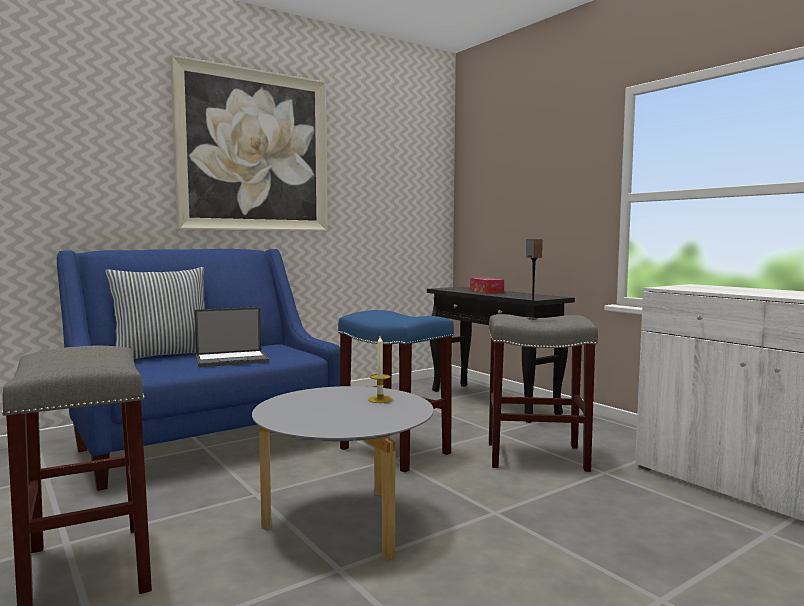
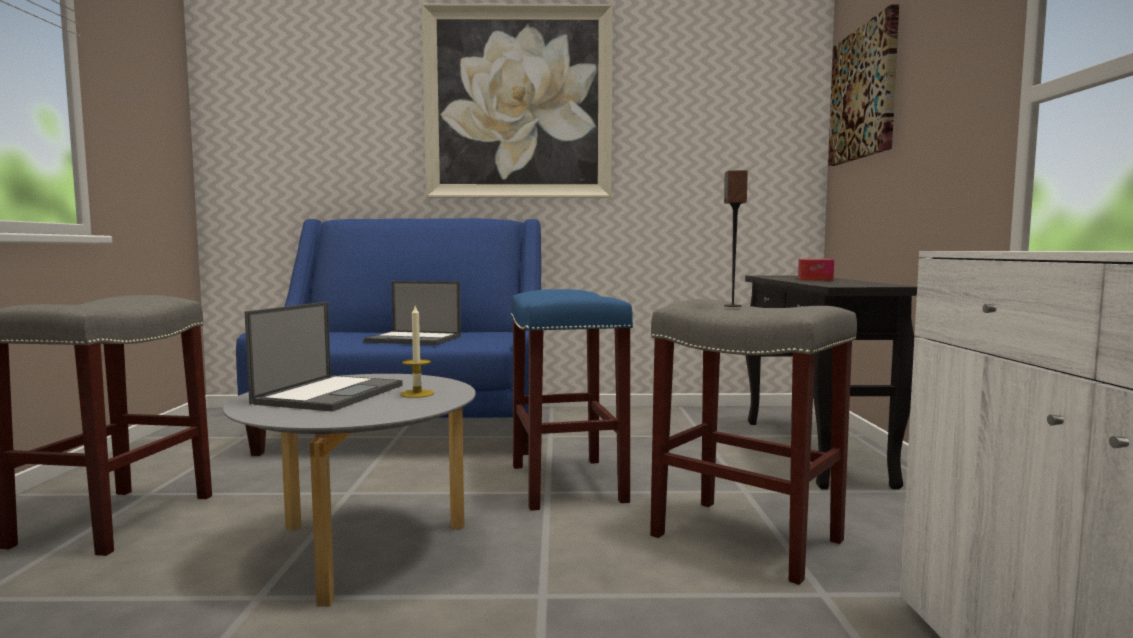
camera: 35 degrees right, 0 degrees up
(163, 355) = (374, 331): pillow -> none
(324, 410) = (330, 394): none -> laptop
(491, 170) = (864, 93): none -> picture

